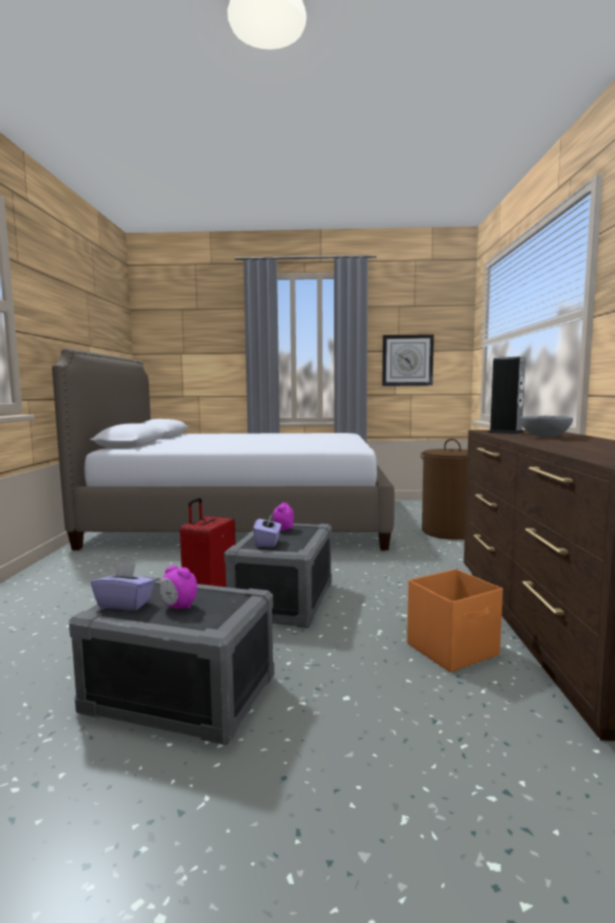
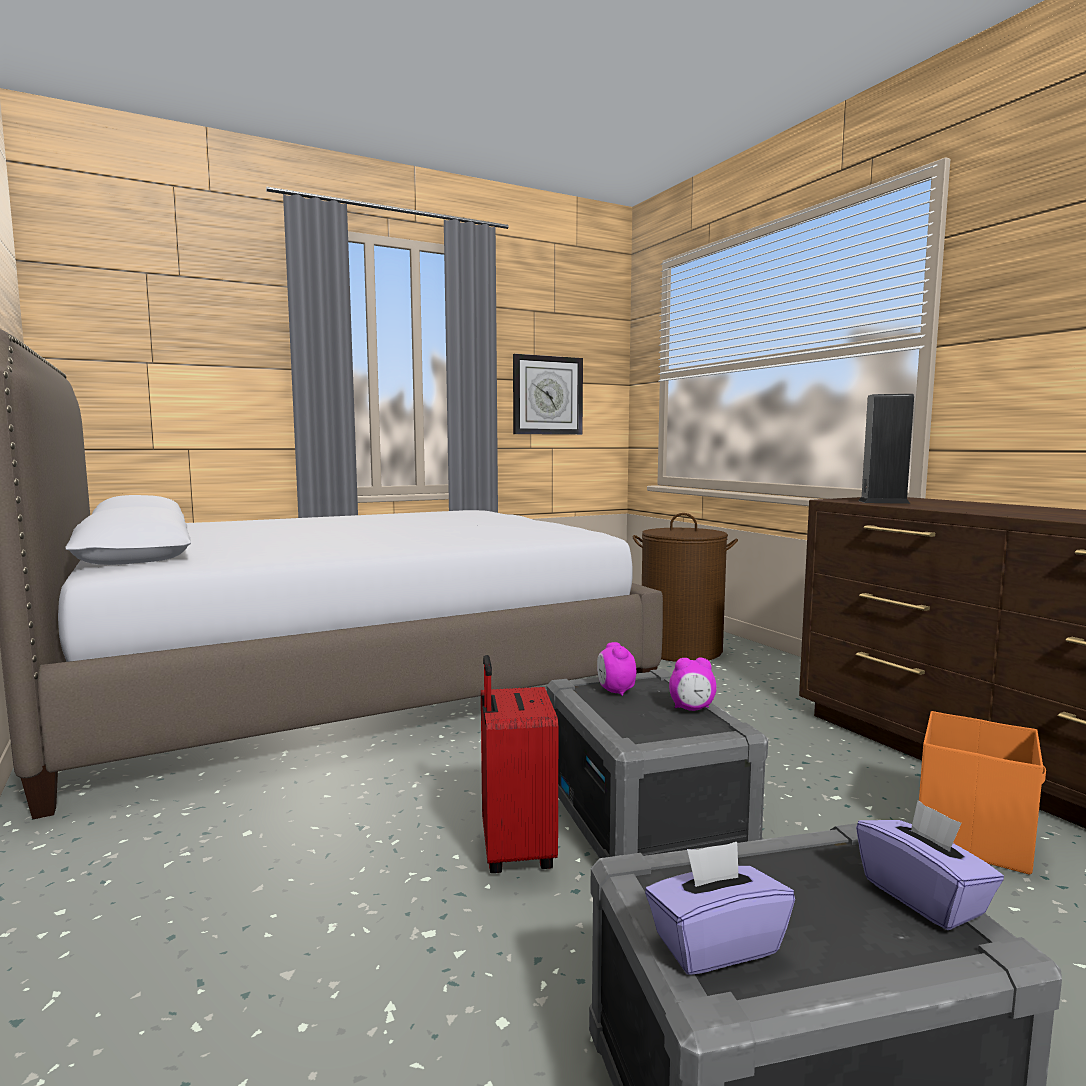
camera: 30 degrees left, 0 degrees up
(179, 607) = (816, 911): alarm clock -> alarm clock (692, 709)
(268, 543) = (653, 723): purple tissue box -> purple tissue box (923, 897)
(544, 437) = (969, 506): grey bowl -> none

